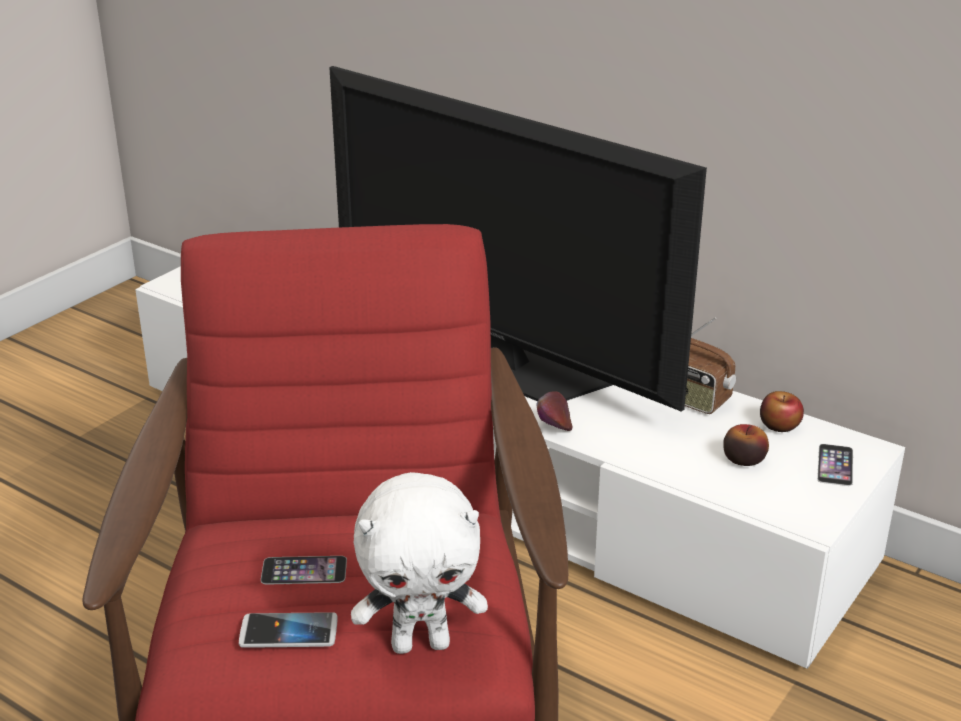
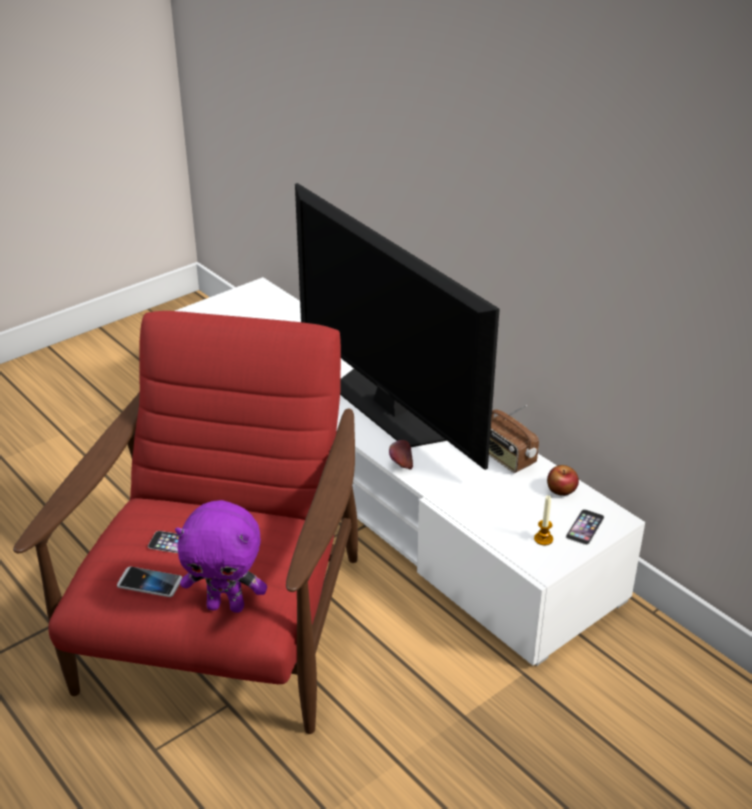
camera: 15 degrees right, 5 degrees up
(421, 643) = (226, 605): white plush toy -> purple plush toy
(743, 459) = (521, 511): apple -> none
(791, 488) = (543, 539): none -> candle

